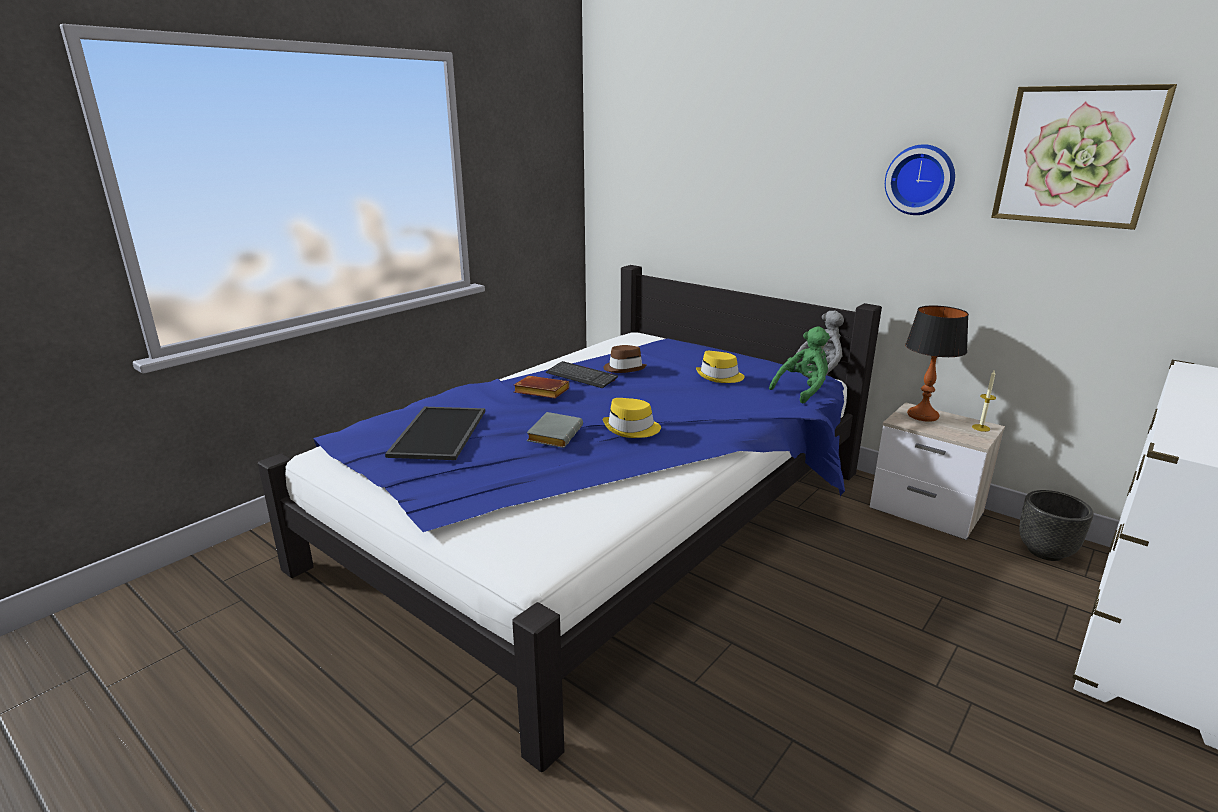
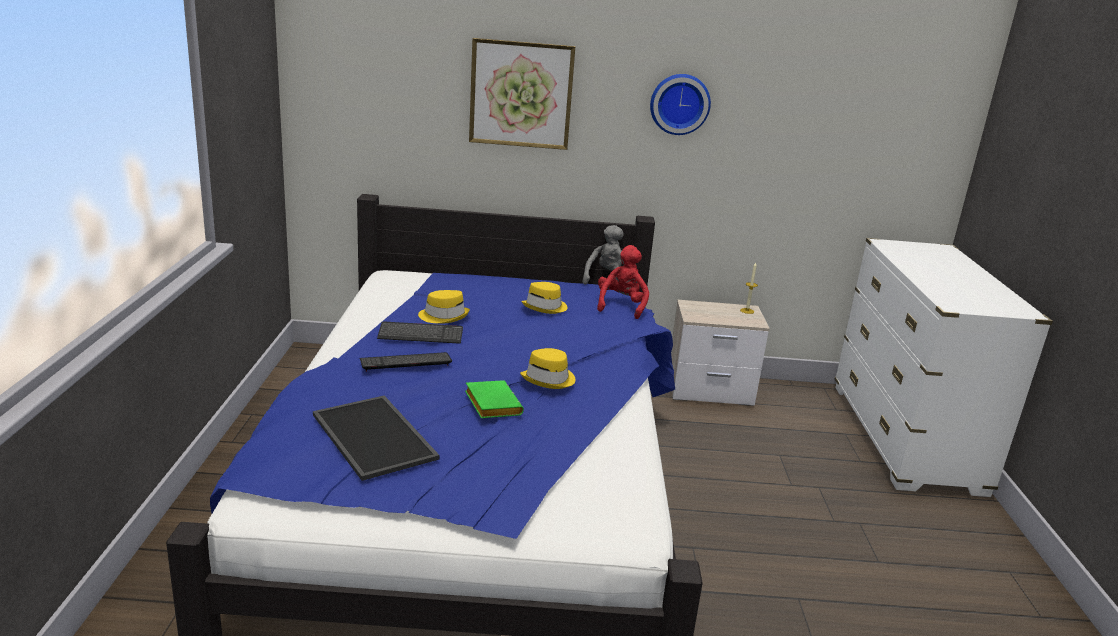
camera: 40 degrees left, 0 degrees up
(539, 392) = (405, 362): brown book -> keyboard
(554, 434) = (490, 404): grey book -> green book
(624, 368) = (444, 316): brown hat -> yellow hat
(803, 390) = (621, 306): green plush toy -> red plush toy
(923, 415) = (702, 309): table lamp -> none
(1045, 551) = (802, 399): black planter -> none
(1076, 156) = (797, 88): picture -> picture (521, 94)

